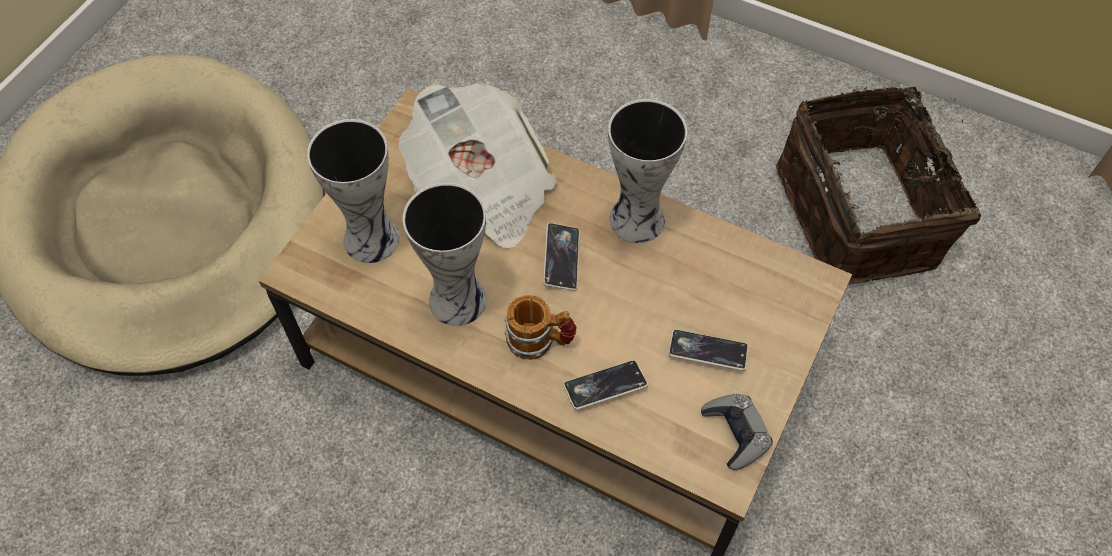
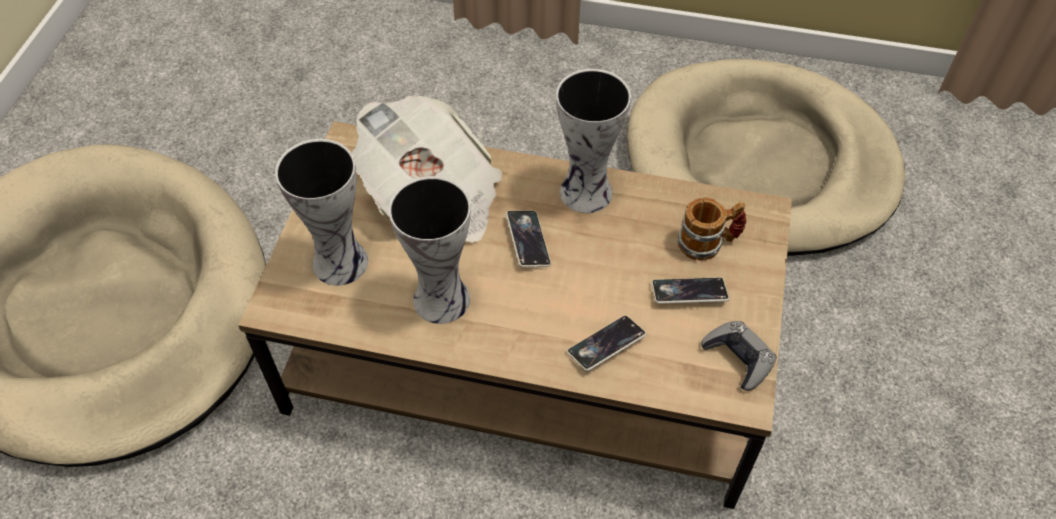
camera: 15 degrees left, 5 degrees down
(540, 341) = (532, 318): mug -> mug (708, 243)
(861, 214) = (759, 164): basket -> beige dog bed

